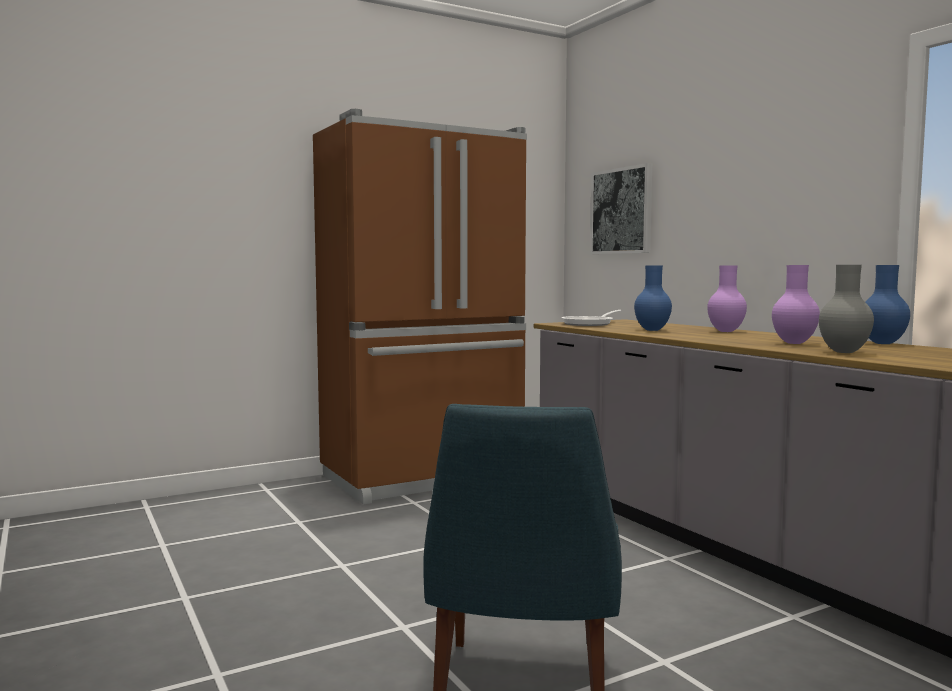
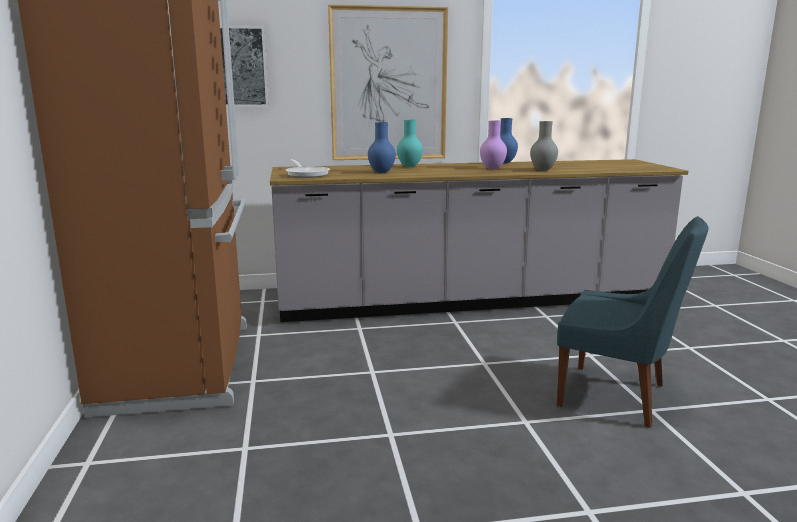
camera: 70 degrees left, 10 degrees up
(726, 331) = (409, 166): purple vase -> turquoise vase
(768, 220) = (388, 85): none -> picture

